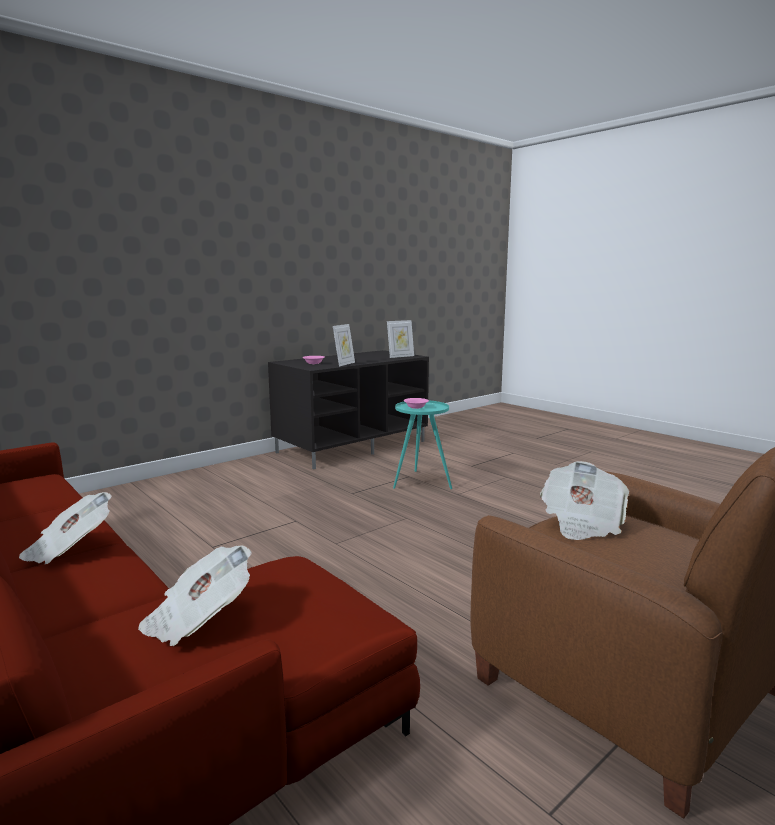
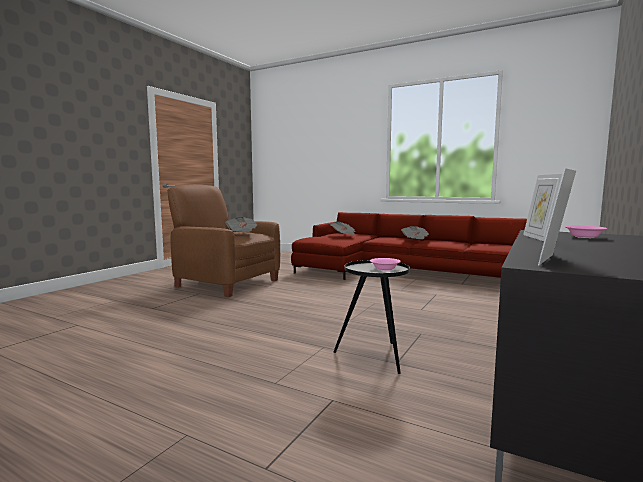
camera: 160 degrees right, 5 degrees down
(421, 481) = (374, 357): turquoise side table -> black side table

